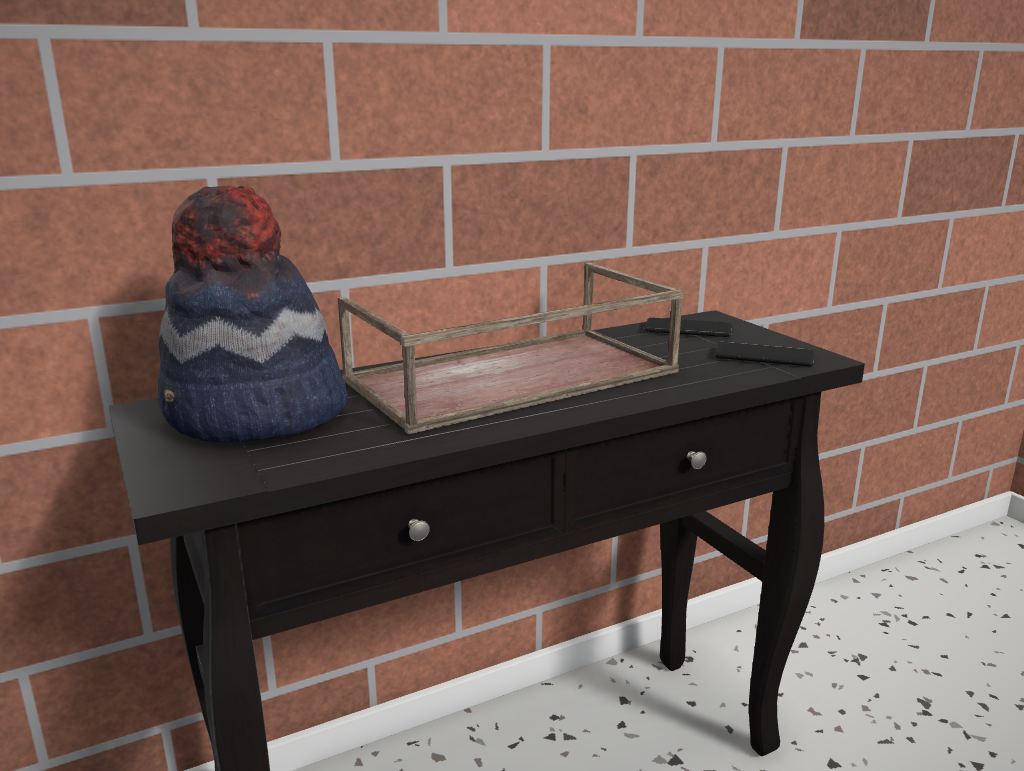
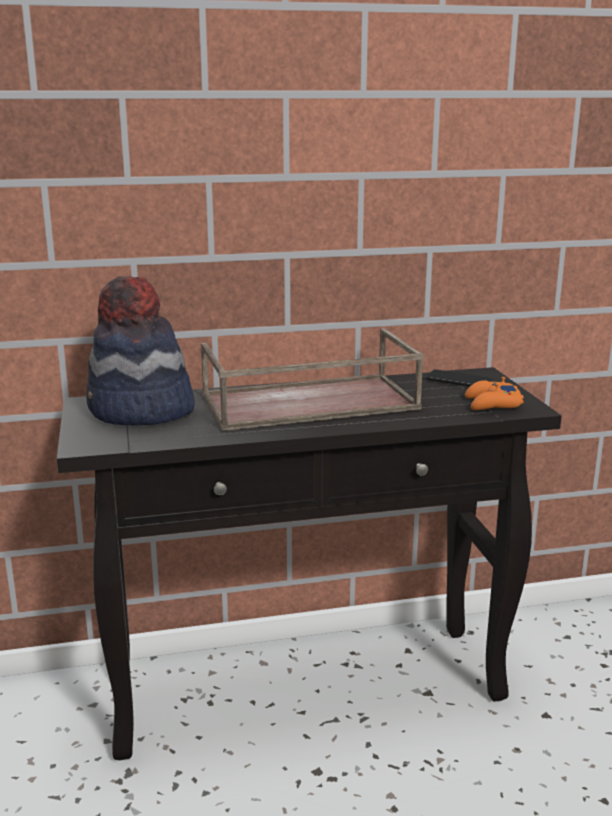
camera: 15 degrees right, 0 degrees up
(763, 356) = (492, 404): phone -> orange game controller

